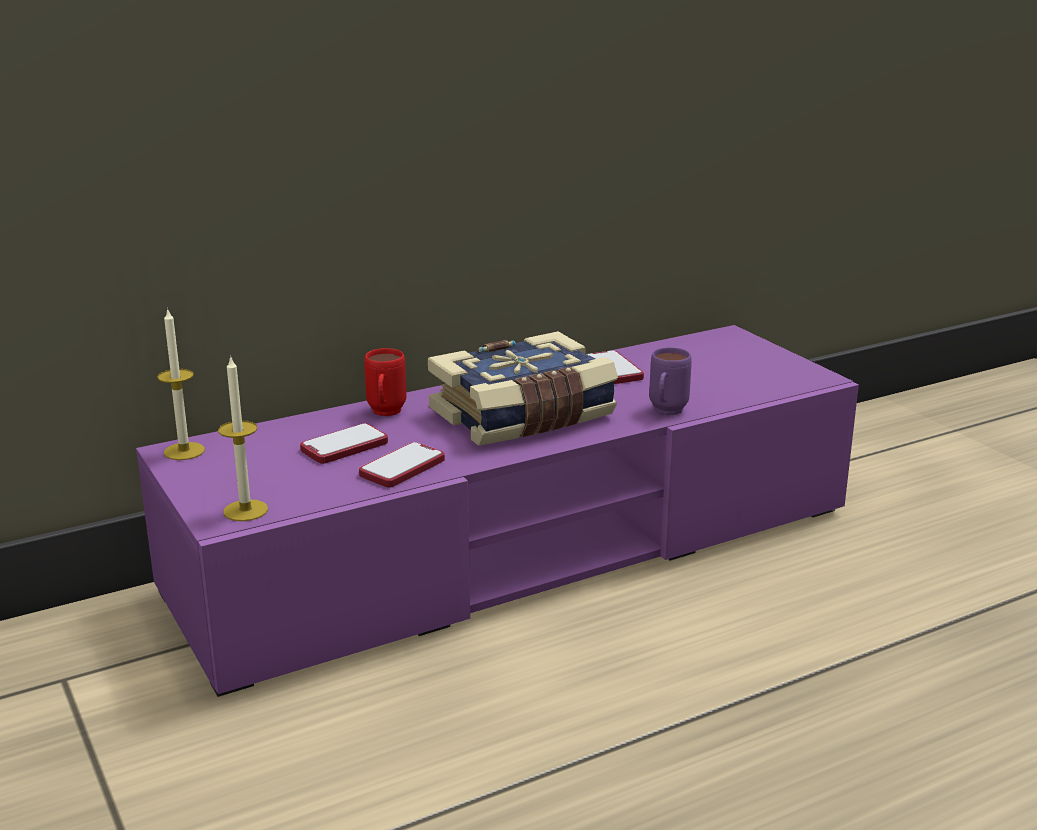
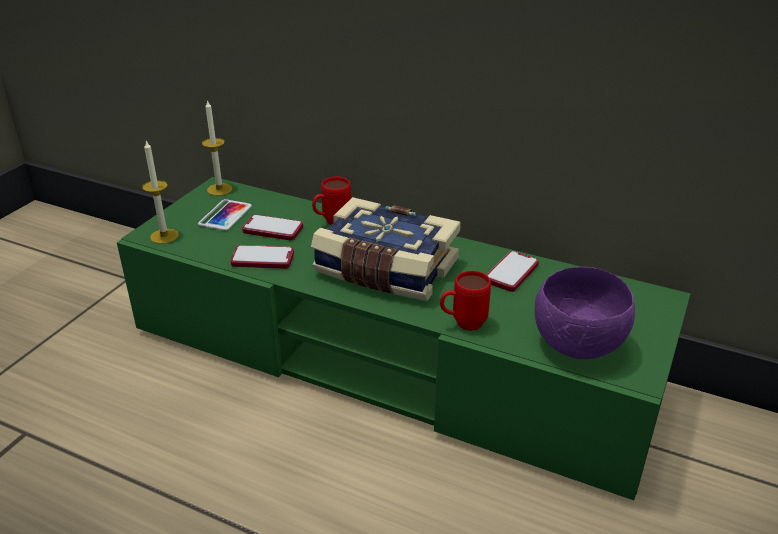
camera: 55 degrees right, 10 degrees up
(260, 463) = (225, 215): none -> phone
(518, 550) = (389, 360): purple tv stand -> green tv stand
(666, 413) = (462, 324): purple mug -> red mug
(756, 382) = (580, 346): none -> purple bowl

